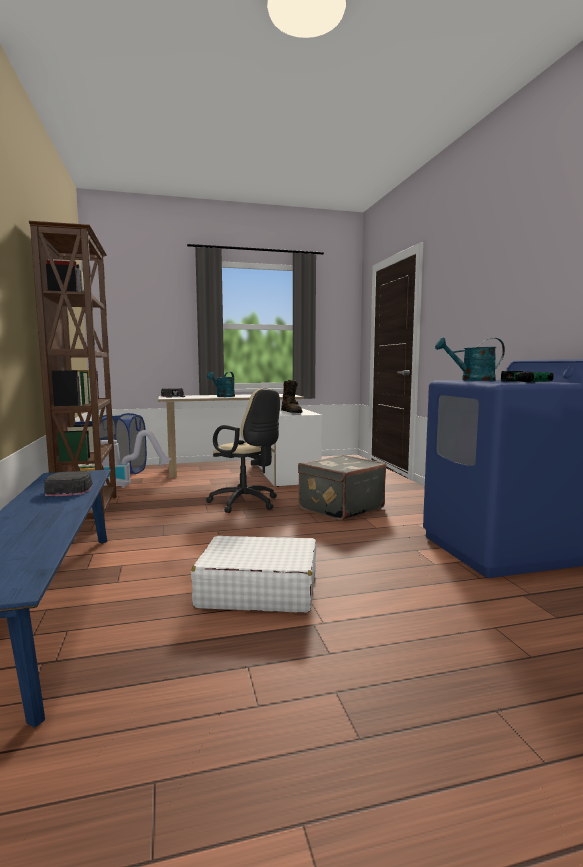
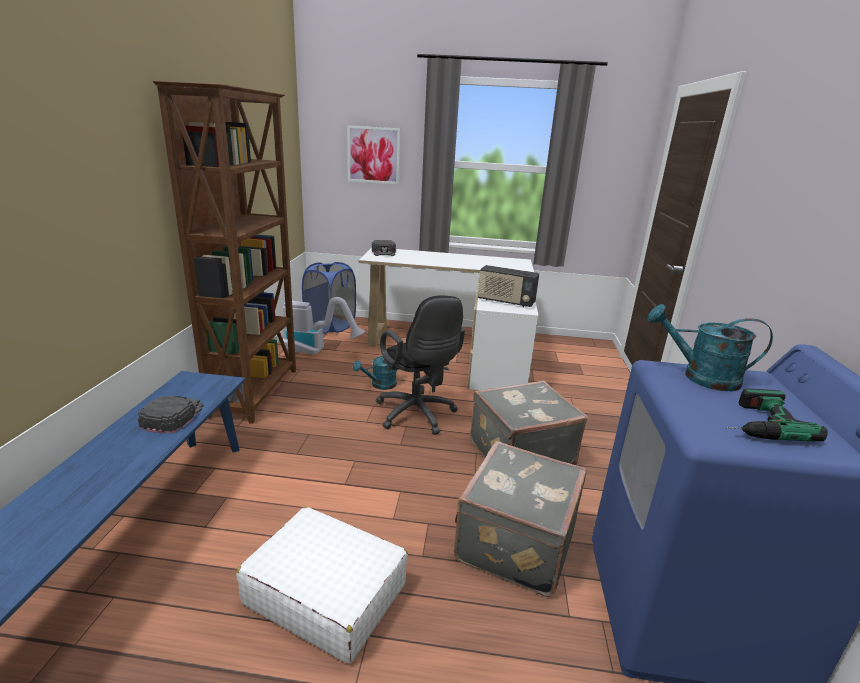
camera: 20 degrees right, 15 degrees up
(153, 321) = (373, 155): none -> picture
(223, 396) = (437, 261): turquoise watering can -> turquoise watering can (380, 385)
(247, 503) = (417, 415): beige office chair -> black office chair
(291, 412) = (505, 301): brown boot -> radio
(372, 544) = (513, 542): none -> grey suitcase

